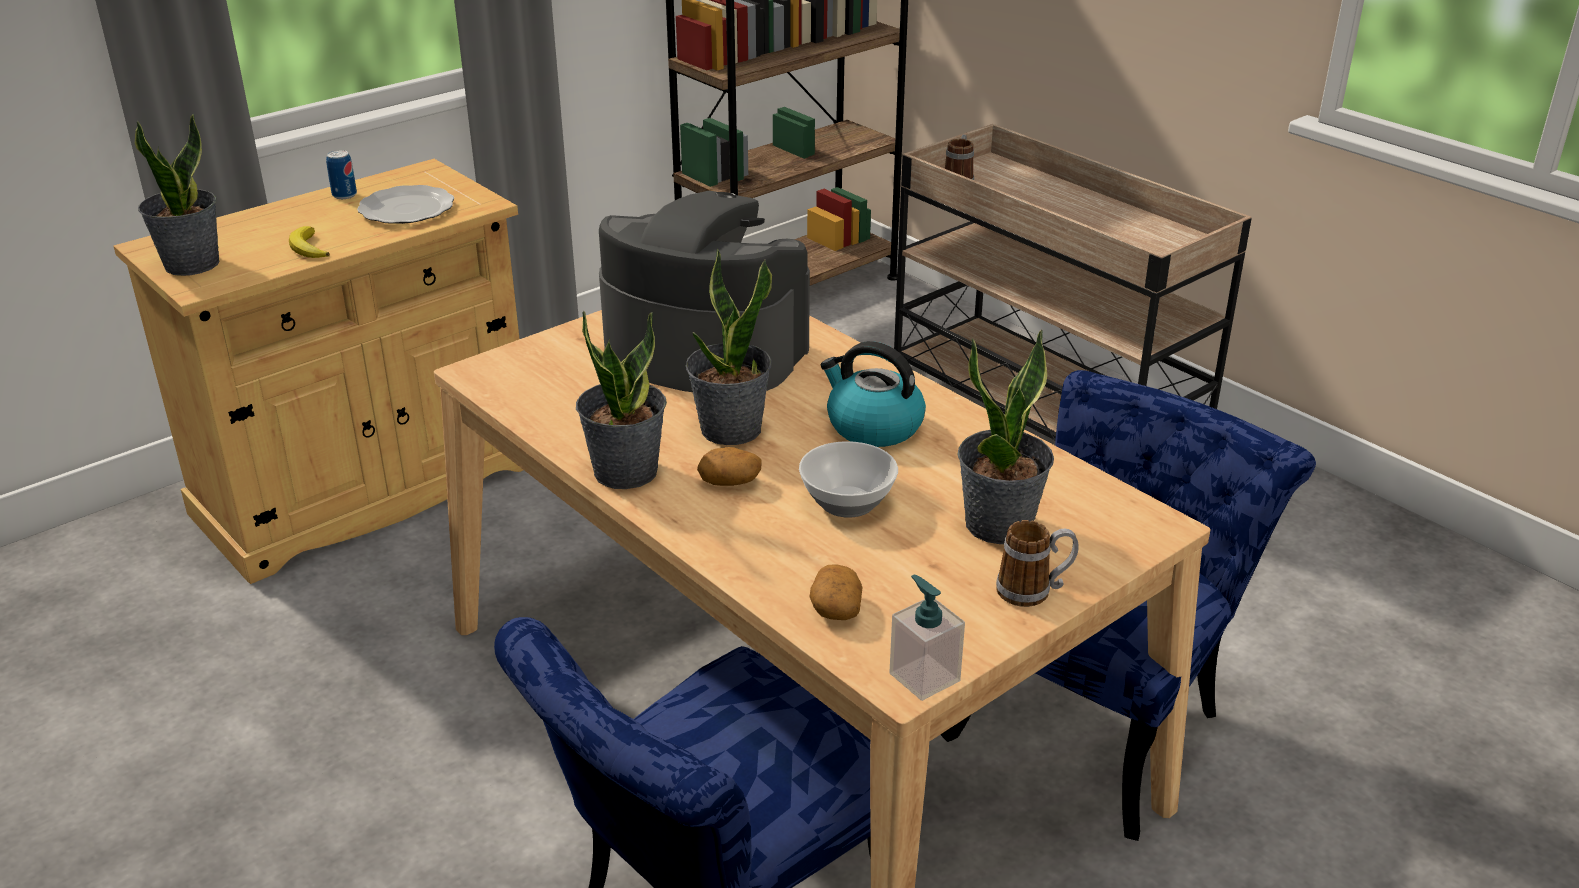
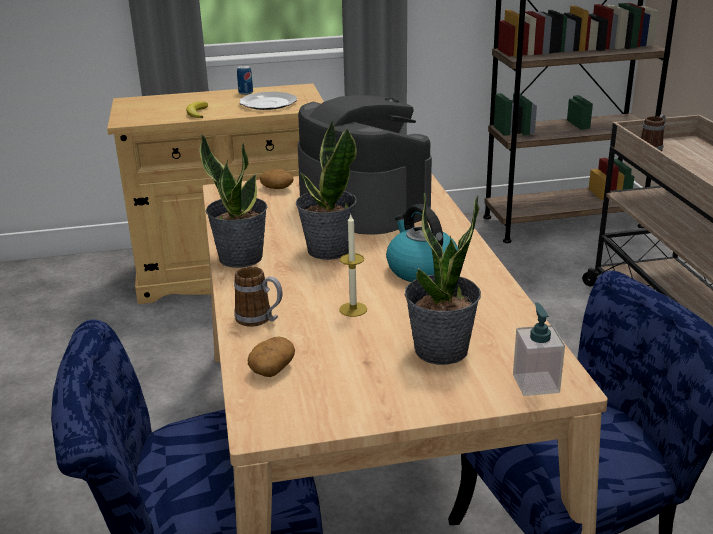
camera: 30 degrees right, 5 degrees down
(191, 264) = (135, 111): potted plant -> none
(730, 481) = (294, 278): potato -> potato (278, 188)
(848, 503) = (353, 309): bowl -> candle
(924, 677) = (279, 429): soap dispenser -> soap dispenser (535, 383)
(1034, 591) = (418, 400): mug -> mug (260, 319)

